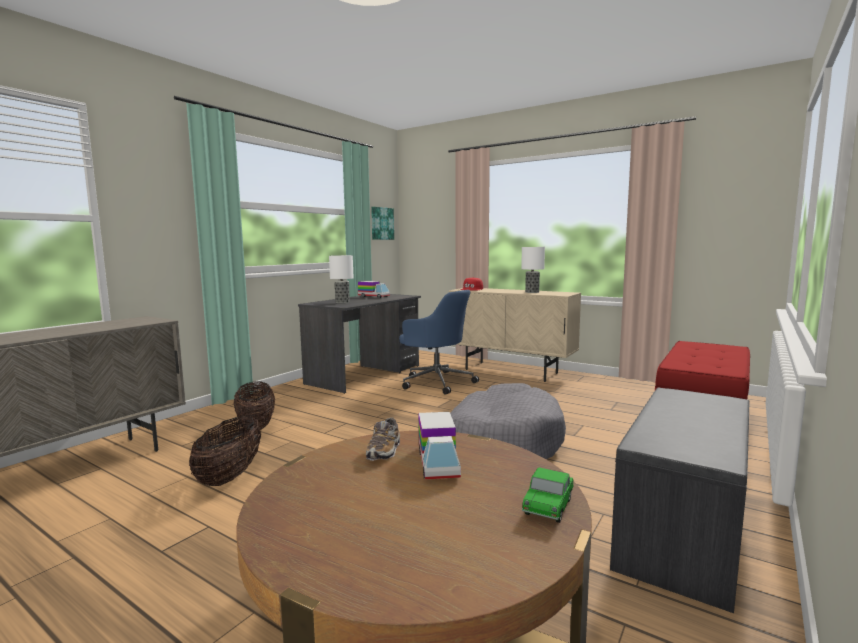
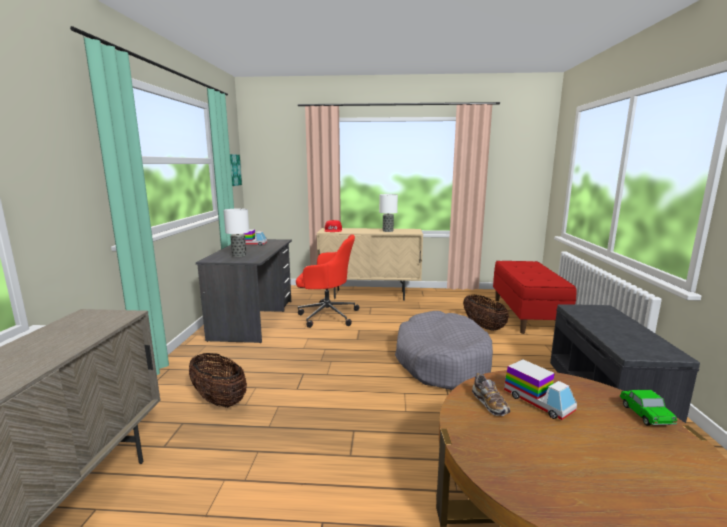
camera: 30 degrees left, 5 degrees up
(230, 476) = (269, 462): basket -> basket (483, 326)
(436, 382) = (326, 315): blue office chair -> red office chair

